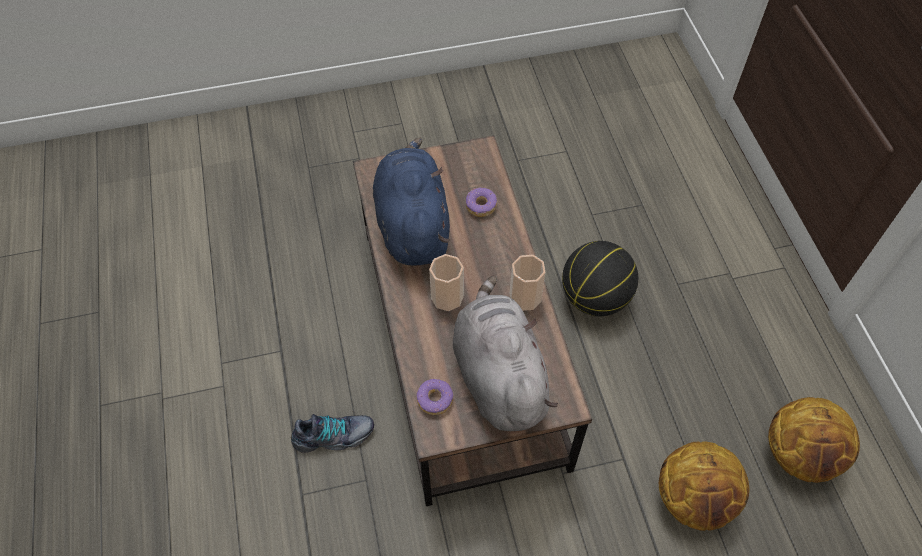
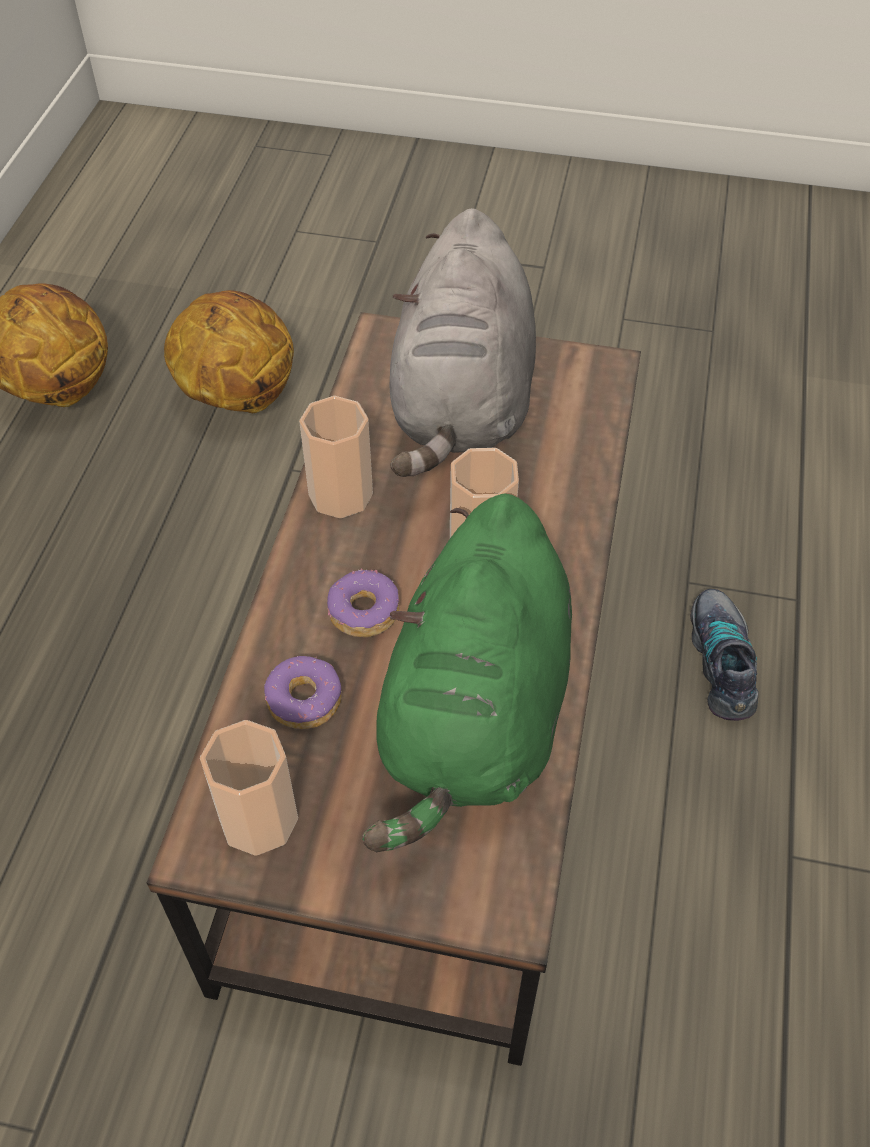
camera: 155 degrees left, 5 degrees down
(334, 436) = (723, 661): shoe -> shoe turned 75 degrees clockwise
(412, 224) = (475, 718): blue plush toy -> green plush toy
(435, 399) = (581, 407): donut -> donut (363, 612)
(470, 163) = (259, 819): none -> cup
(595, 298) = (140, 706): basketball -> none

